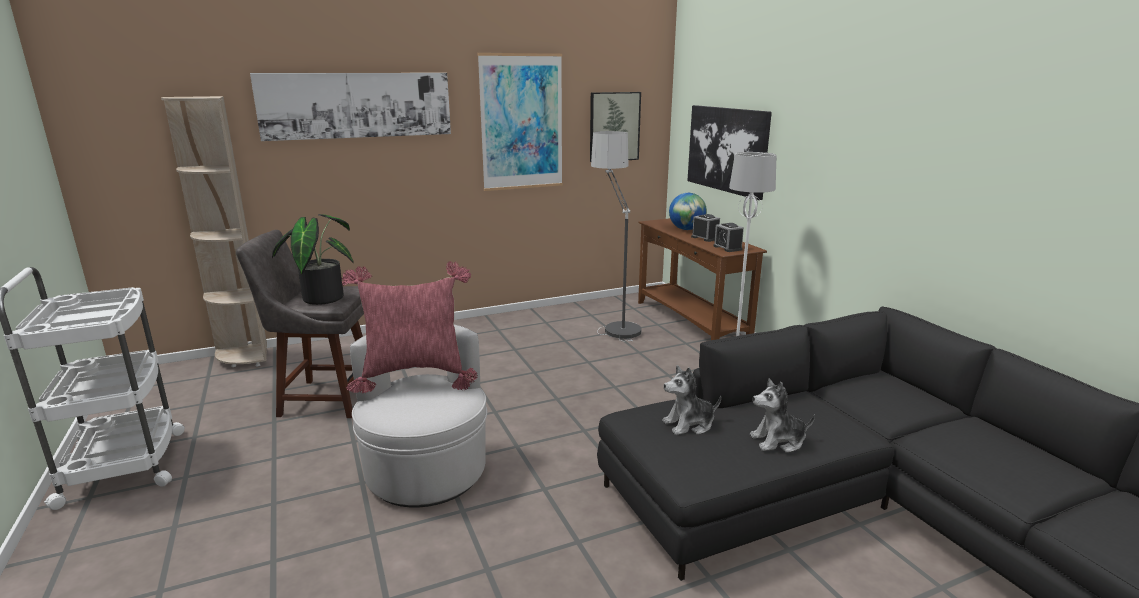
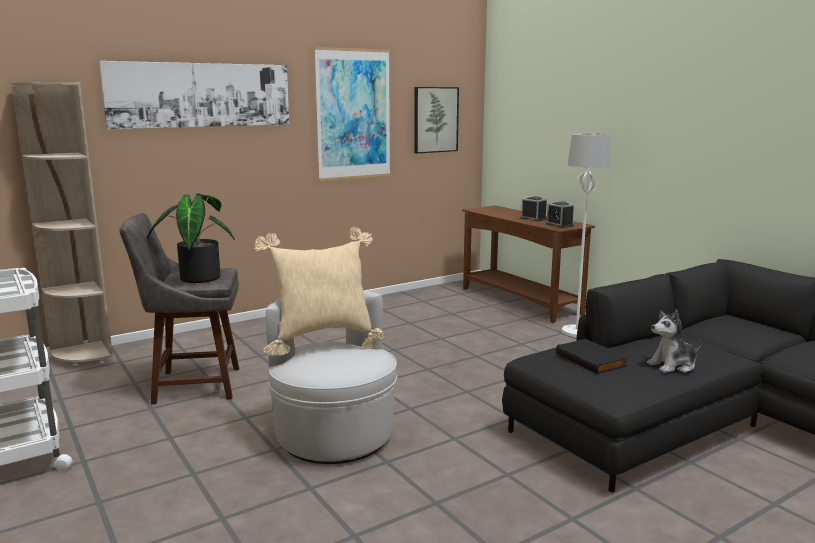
camera: 10 degrees left, 5 degrees down
(415, 383) = (322, 347): red pillow -> beige pillow
(613, 322) = (447, 305): floor lamp -> none
(686, 229) = (511, 213): globe -> none
(689, 424) = (592, 359): plush toy -> black book
(727, 149) = (547, 137): picture -> none

